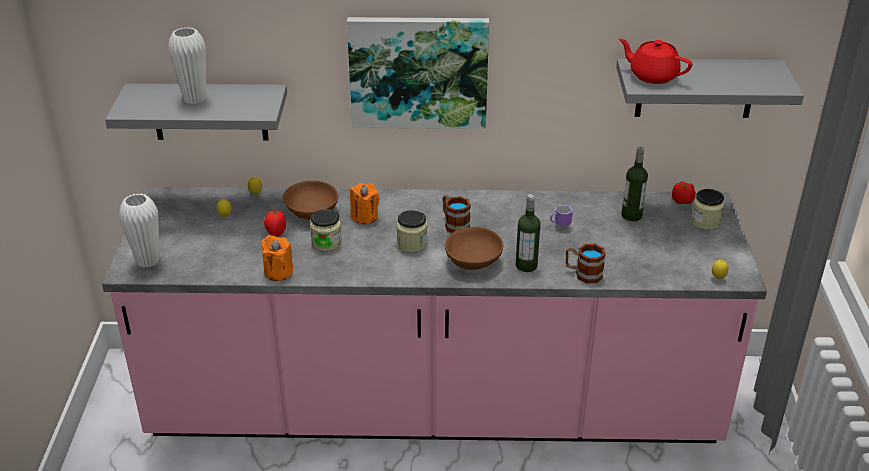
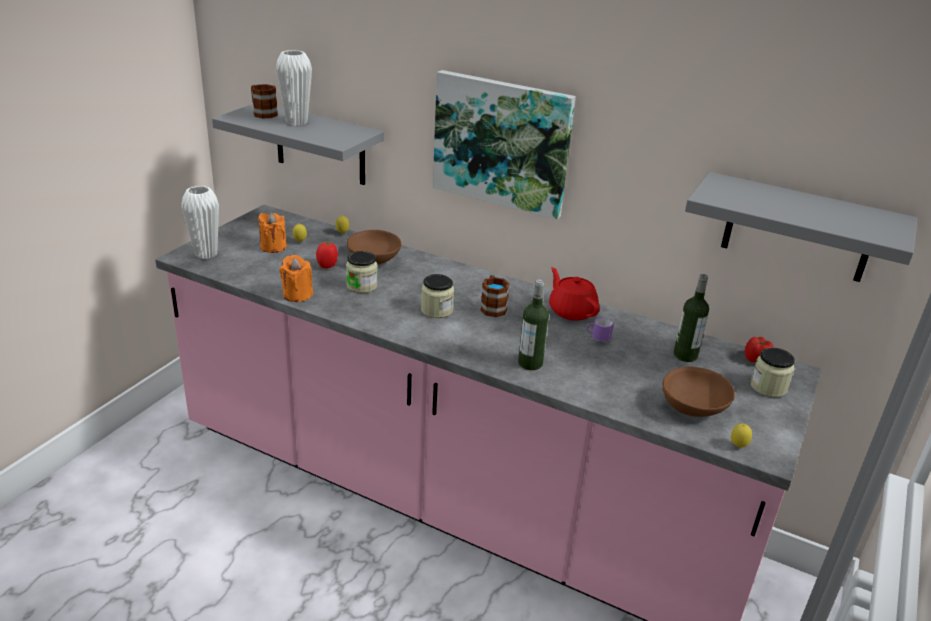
camera: 25 degrees right, 5 degrees down
(364, 216) = (416, 276): orange candle -> orange candle (273, 247)
(474, 261) = (481, 343): brown bowl -> brown bowl (694, 408)
(583, 274) = (583, 390): mug -> mug (262, 113)
(652, 76) = (734, 193): red teapot -> red teapot (571, 311)

